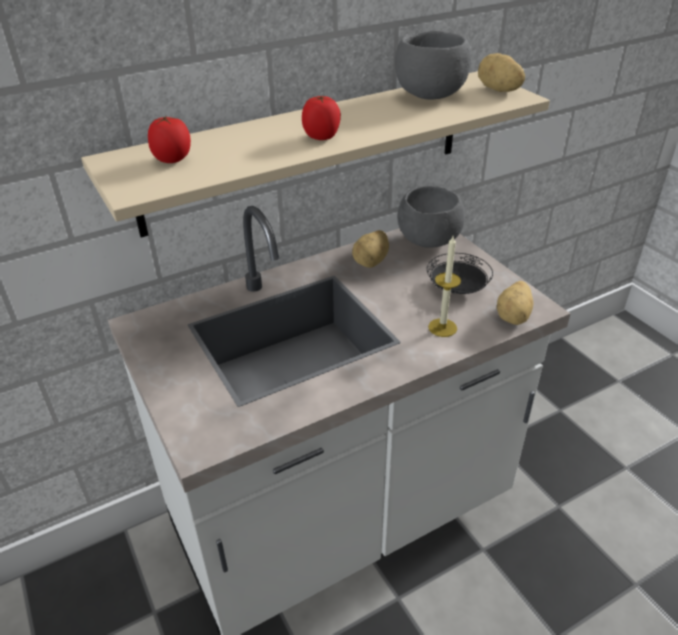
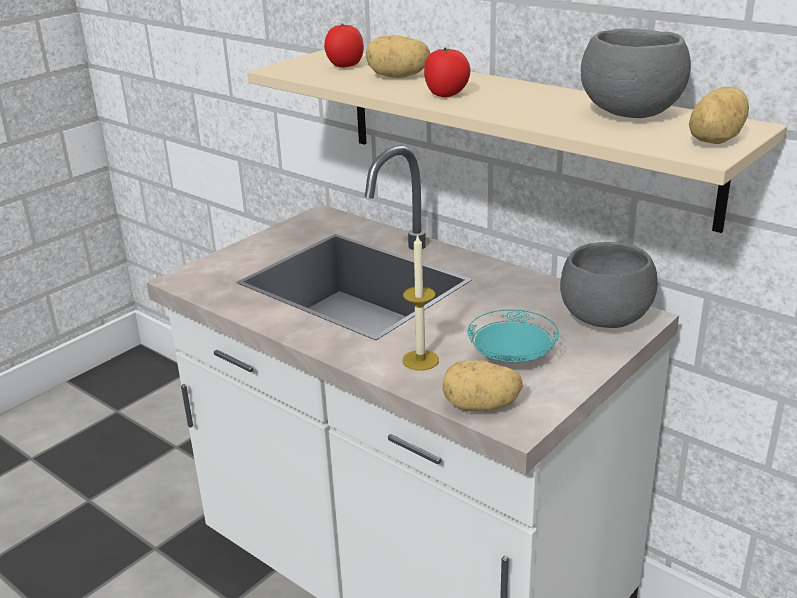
camera: 70 degrees right, 10 degrees down
(372, 262) = (520, 294): potato -> potato (398, 77)
(457, 288) = (512, 357): black plate -> turquoise plate

